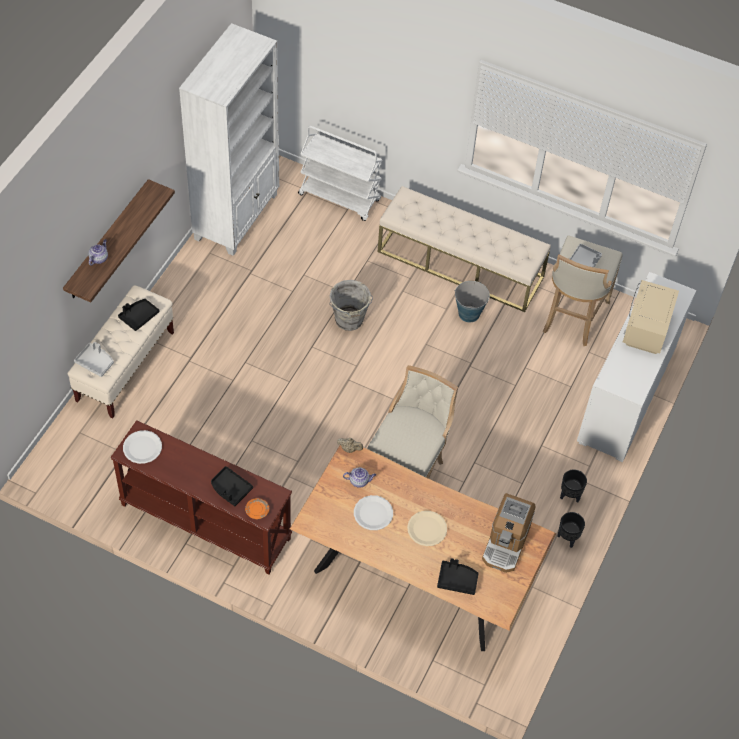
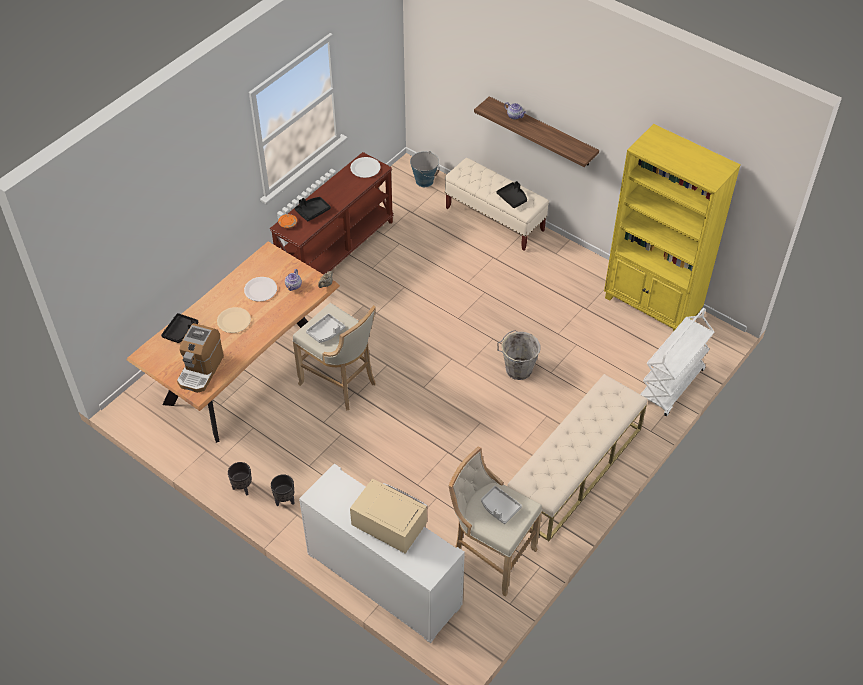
camera: 105 degrees right, 5 degrees down
(95, 362) = (471, 171): grey tray -> grey tray (326, 332)
(237, 216) = (652, 306): white bookcase -> yellow bookcase
(468, 313) = (510, 464): bucket -> bucket (424, 181)
(506, 543) = (201, 370): coffee machine -> coffee machine turned 105 degrees counterclockwise

